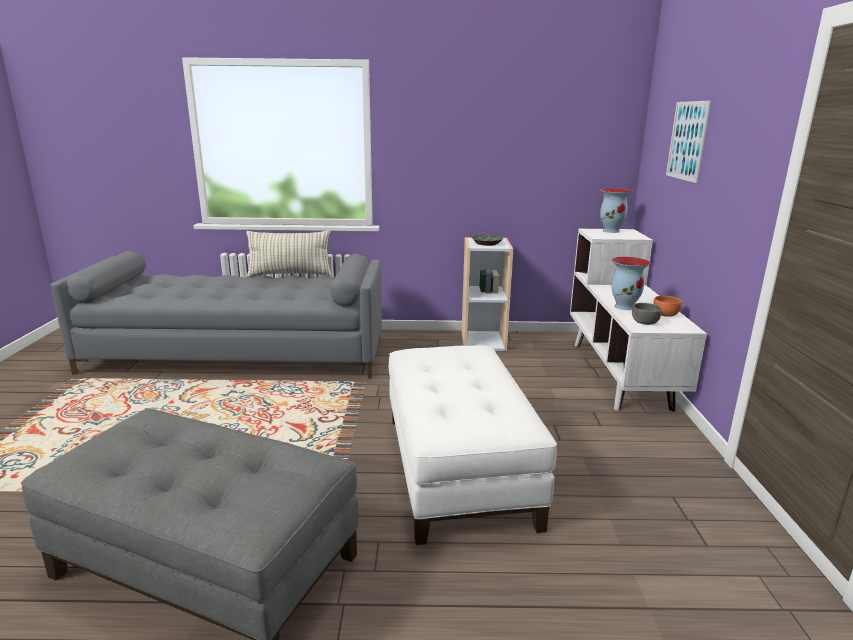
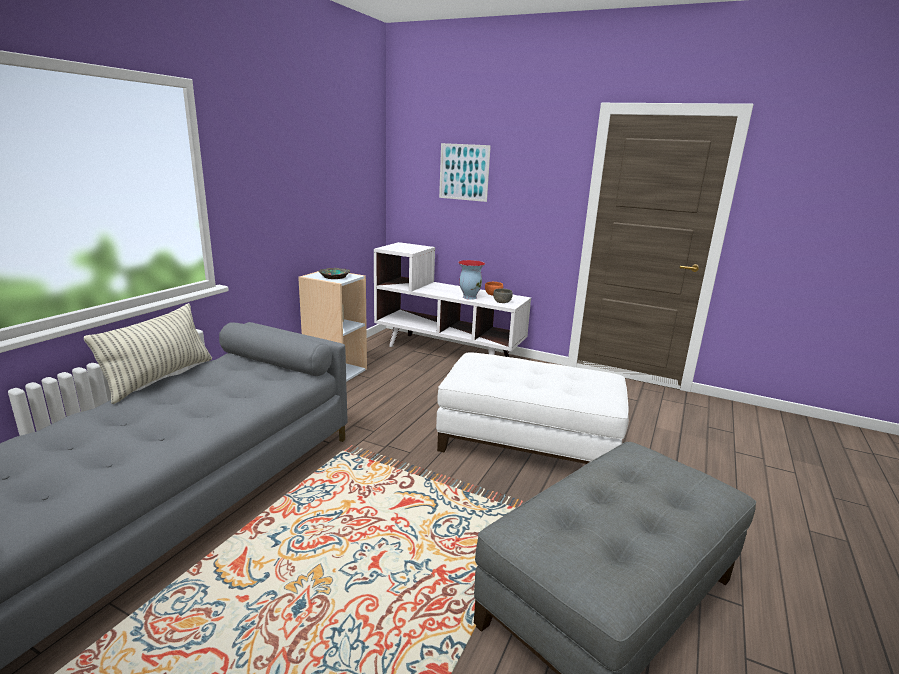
camera: 65 degrees left, 0 degrees up
(611, 231) = (396, 246): vase -> none

